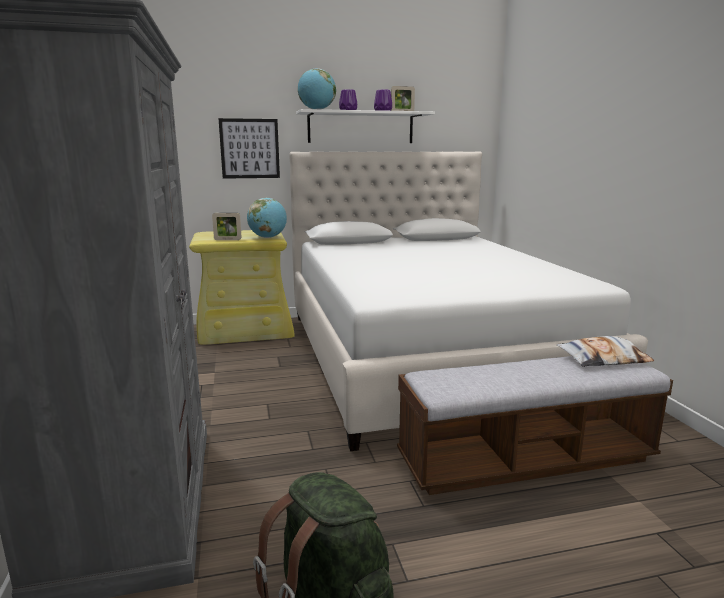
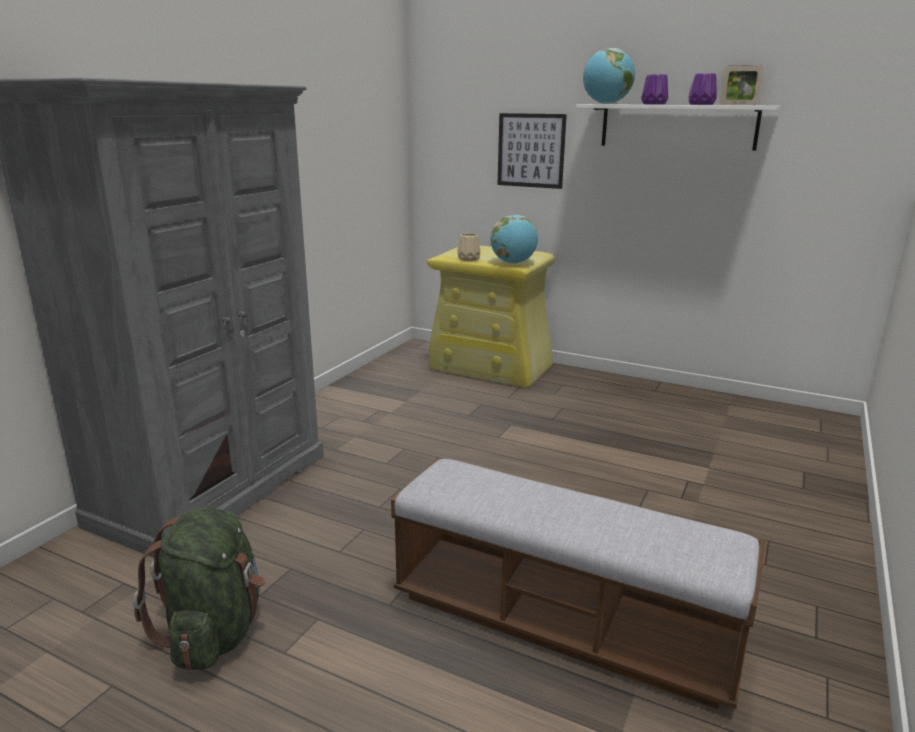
camera: 40 degrees right, 5 degrees up
(227, 239) = (469, 259): picture frame -> beige vase
(428, 356) = (646, 459): white bed -> none
(603, 359) = (696, 535): pillow -> none

